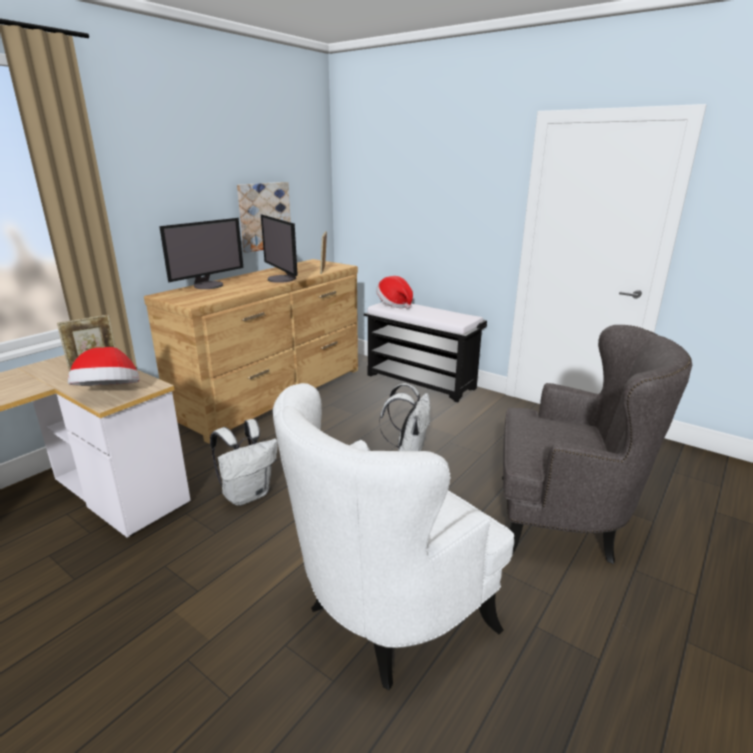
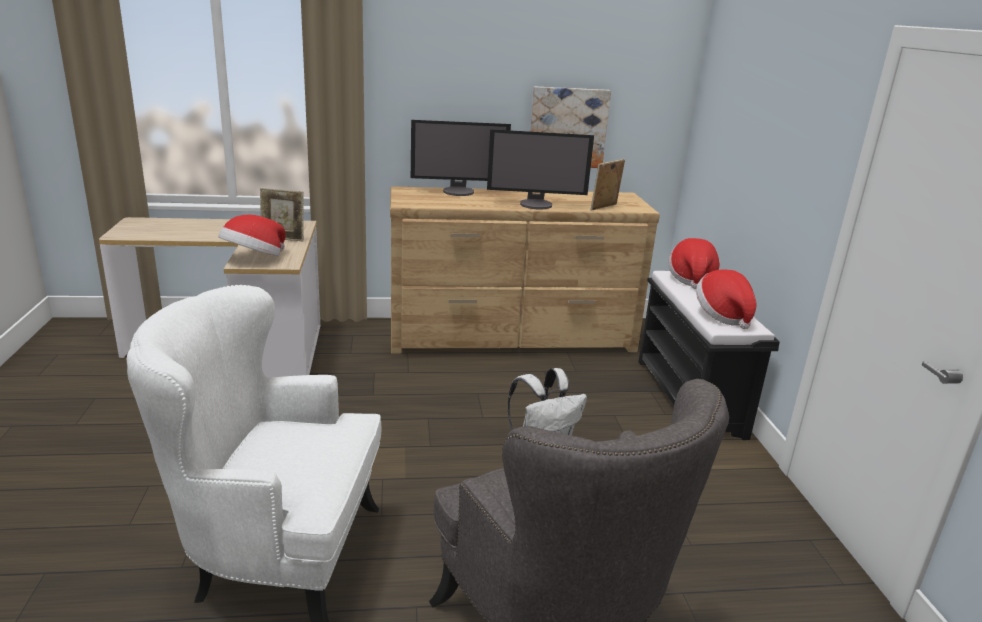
camera: 45 degrees right, 0 degrees up
(247, 494) = (349, 407): white backpack -> none
(282, 279) = (536, 204): monitor -> monitor turned 105 degrees counterclockwise
(447, 316) = (723, 315): none -> hat

